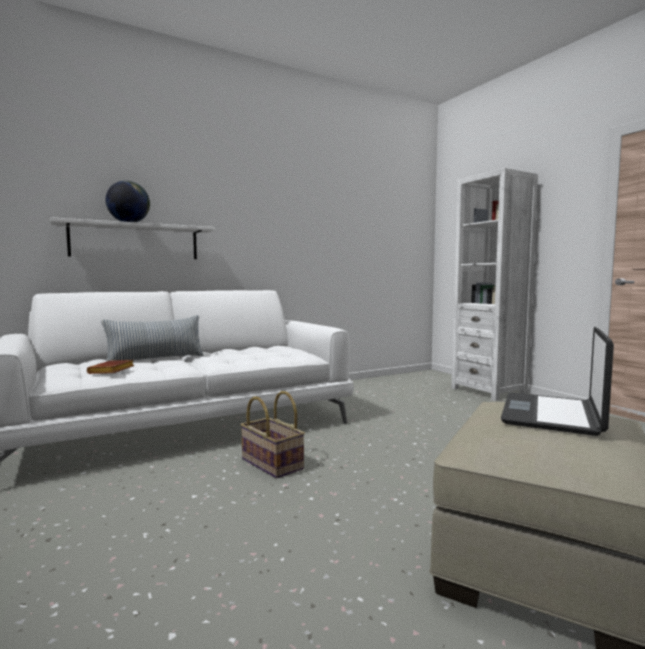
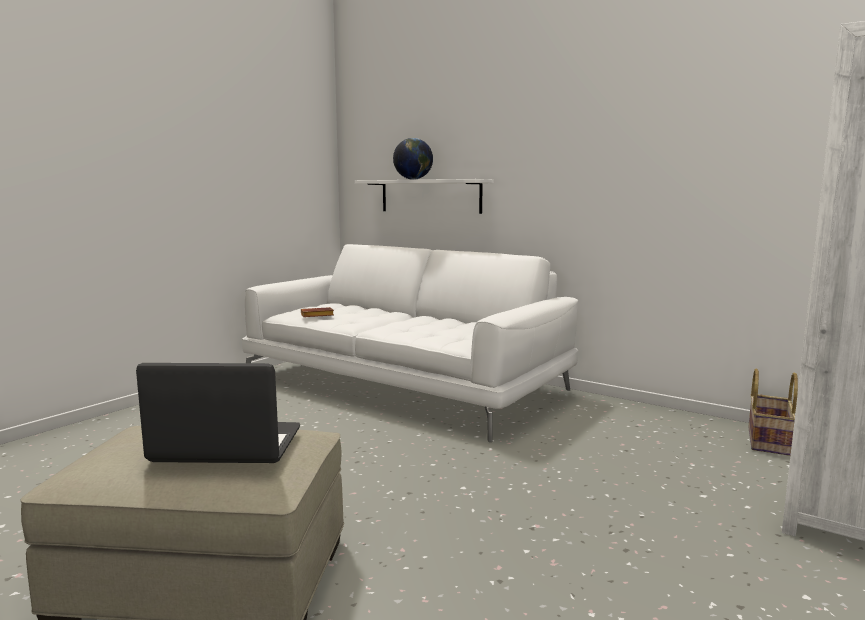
camera: 65 degrees right, 5 degrees up
(156, 359) = (379, 314): pillow -> none
(271, 464) = (341, 433): basket -> basket (767, 441)

